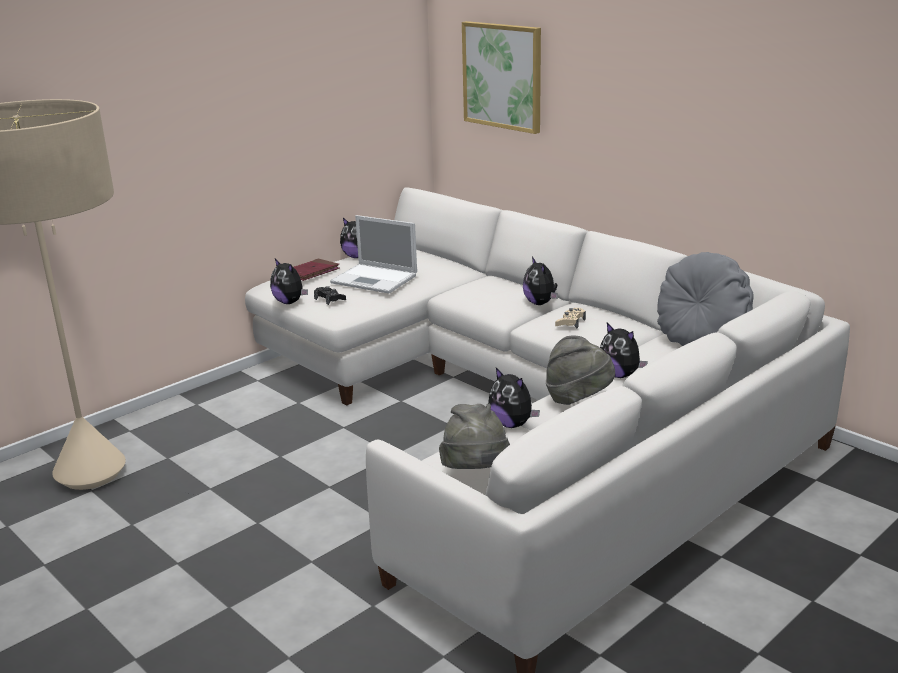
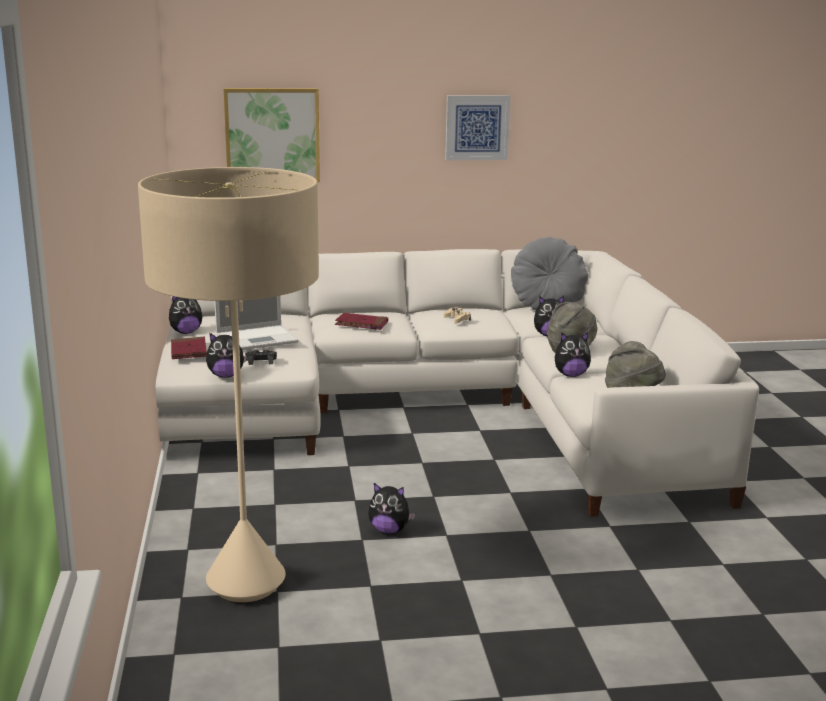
camera: 55 degrees left, 5 degrees down
(484, 296) = (361, 324): none -> red book
(540, 303) = (402, 318): plush toy -> plush toy (389, 530)
(696, 93) = (477, 127): none -> picture

